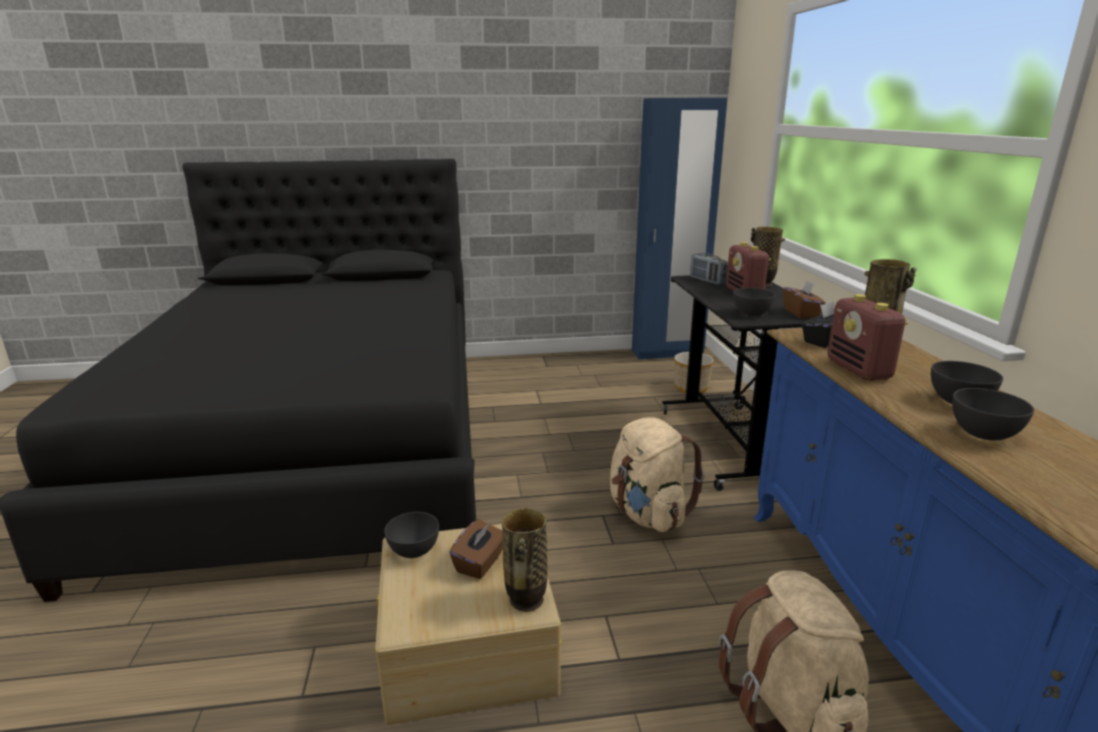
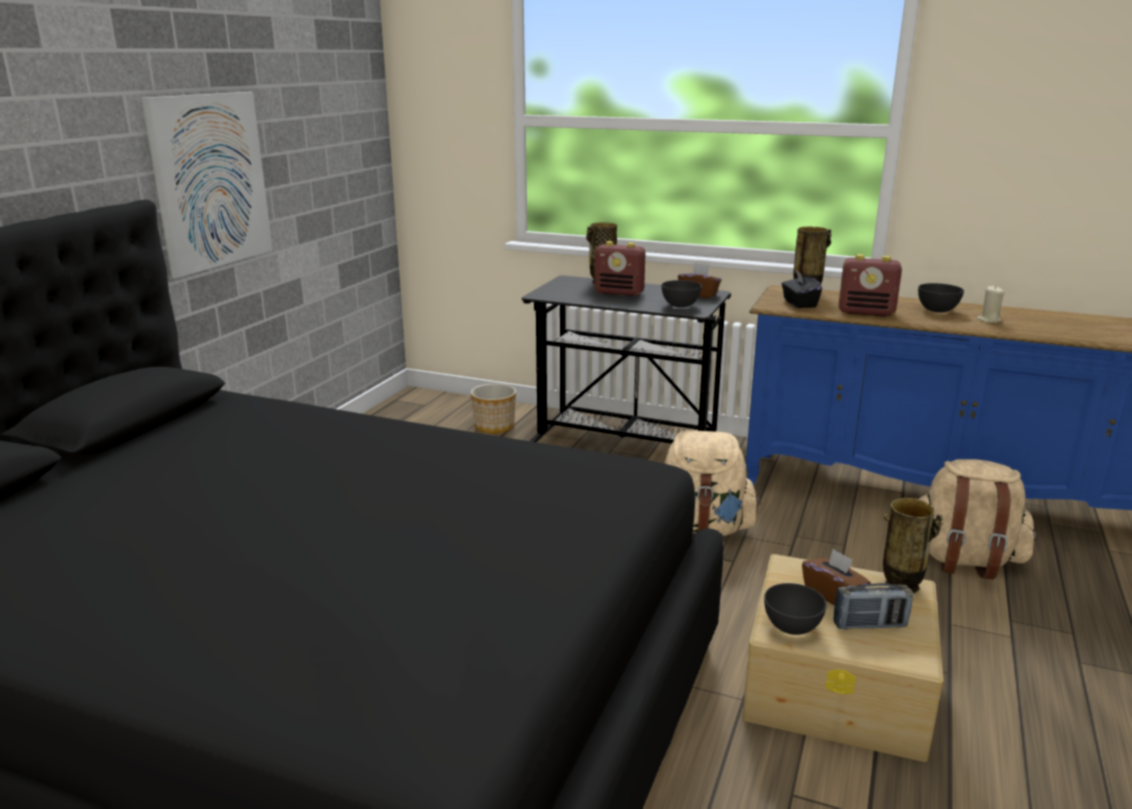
camera: 60 degrees left, 0 degrees up
(519, 155) = (211, 181): none -> picture
(667, 353) = (398, 407): blue wardrobe -> none
(707, 281) = (561, 292): radio -> radio (869, 625)
(984, 434) = (988, 320): grey bowl -> beige candle

